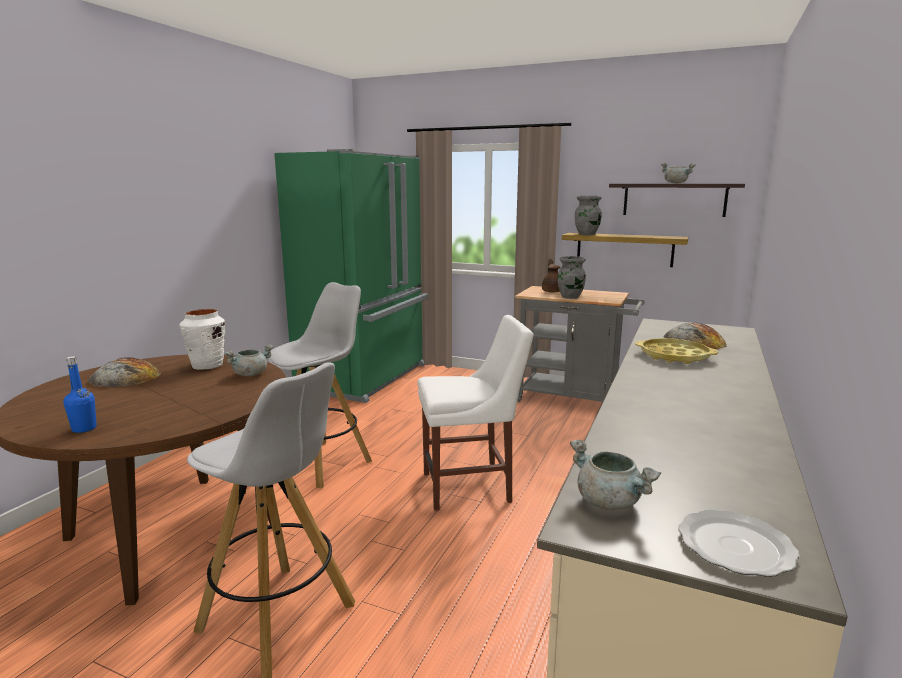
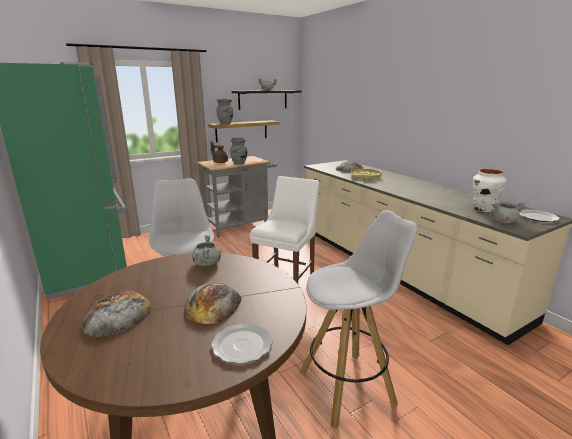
camera: 55 degrees left, 5 degrees up
(84, 428) = (241, 344): blue bottle -> plate
(159, 399) = (213, 304): none -> bread
(207, 366) = (154, 275): white vase -> white vase (483, 209)

